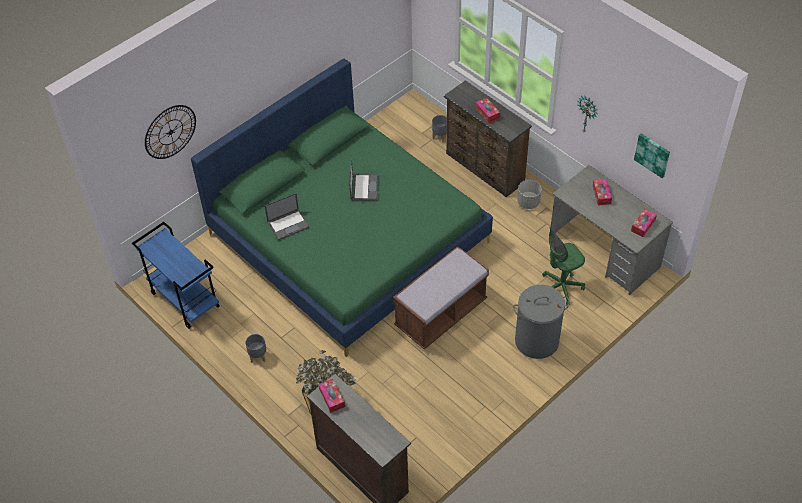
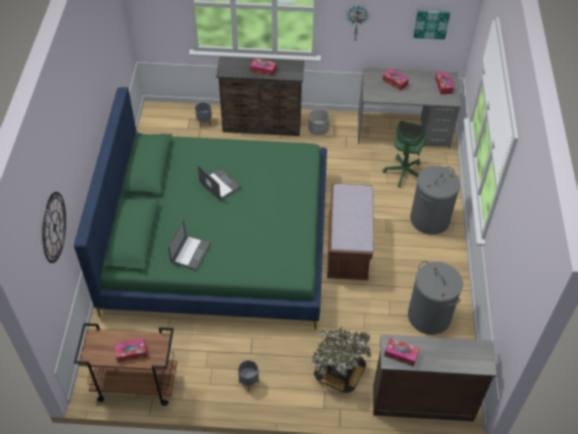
camera: 45 degrees left, 0 degrees up
(174, 264) = (131, 353): none -> tissue box
(184, 300) = (135, 385): blue cart -> brown cart
(443, 414) = (429, 316): none -> grey laundry basket

